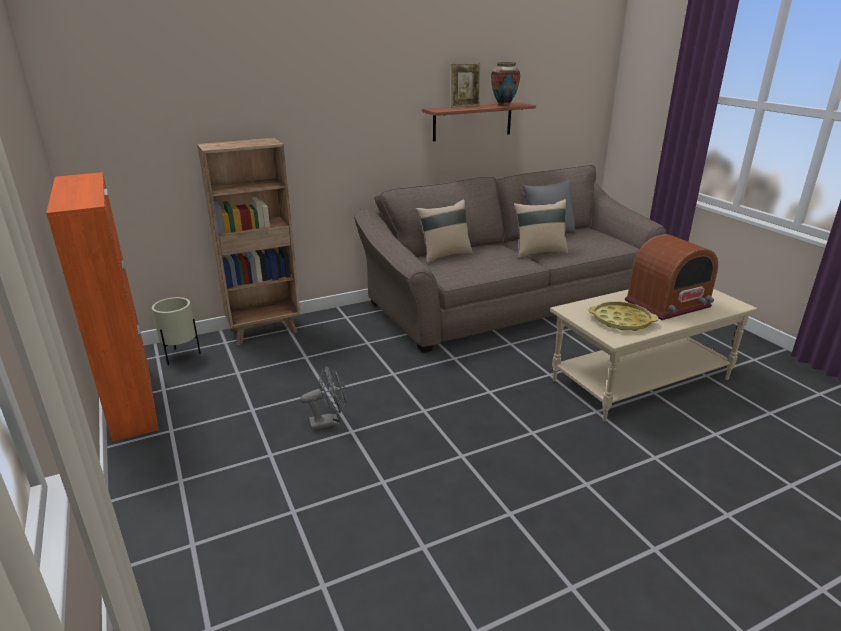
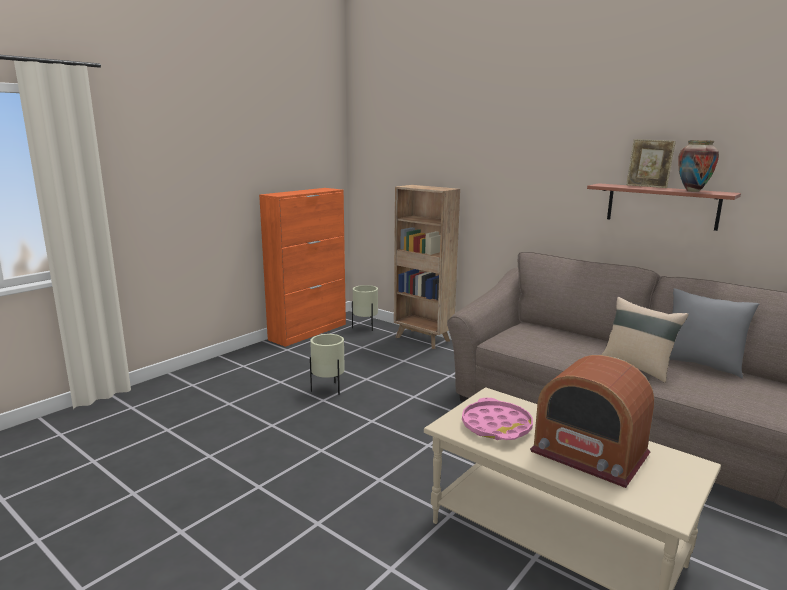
camera: 65 degrees right, 10 degrees down
(329, 422) = (328, 389): grey fan -> beige planter
(444, 255) = (547, 330): beige pillow -> none
(621, 321) = (496, 426): yellow tray -> pink tray

